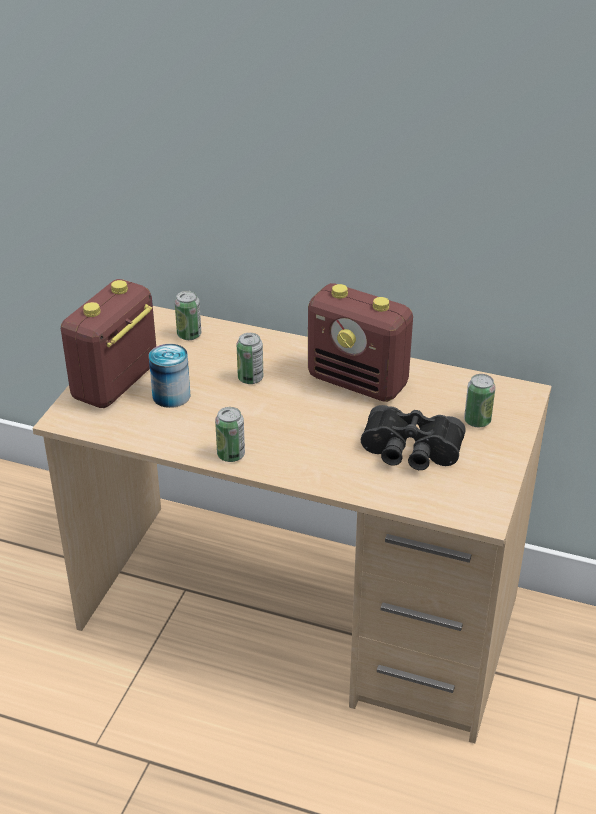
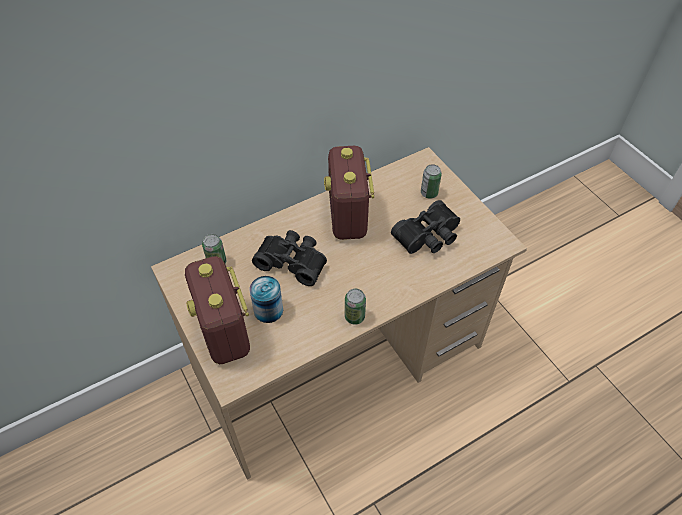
camera: 50 degrees left, 15 degrees up
(250, 378) = (293, 261): can -> black binoculars
(358, 382) = (348, 216): radio -> radio turned 105 degrees clockwise

